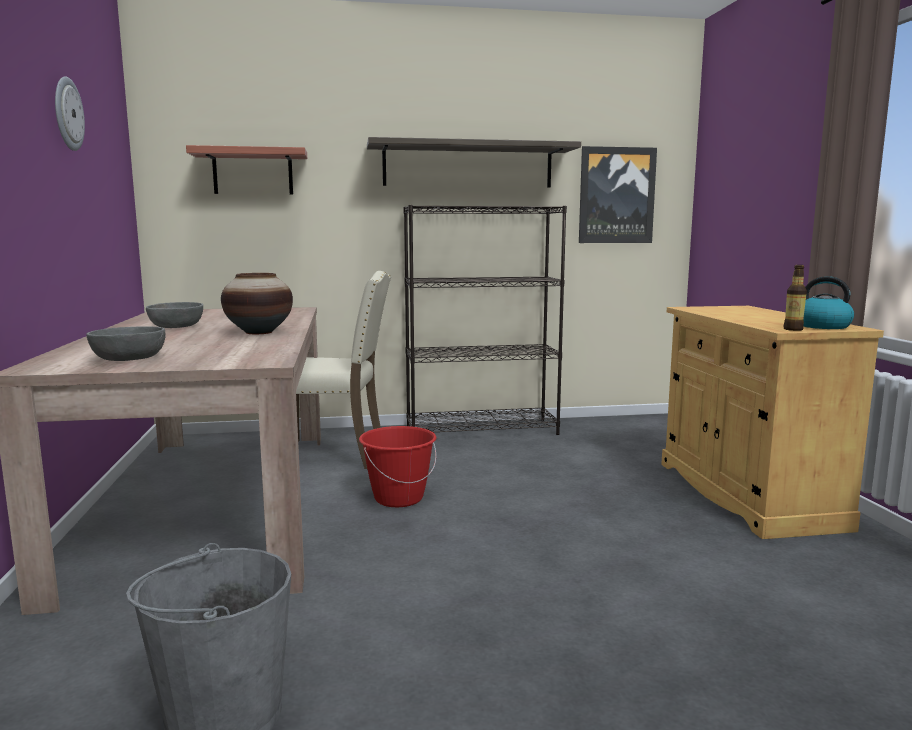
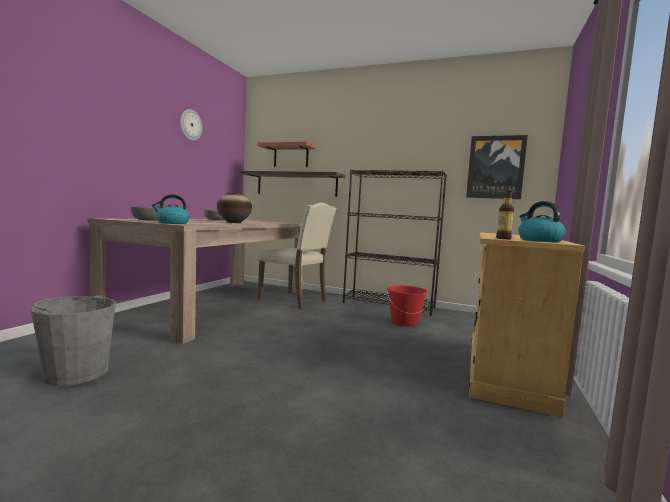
camera: 30 degrees right, 5 degrees down
(228, 361) = (172, 223): none -> kettle
(398, 498) = (290, 322): red bucket -> red bucket (404, 322)
(468, 166) = (398, 150): shelf -> shelf (296, 184)

